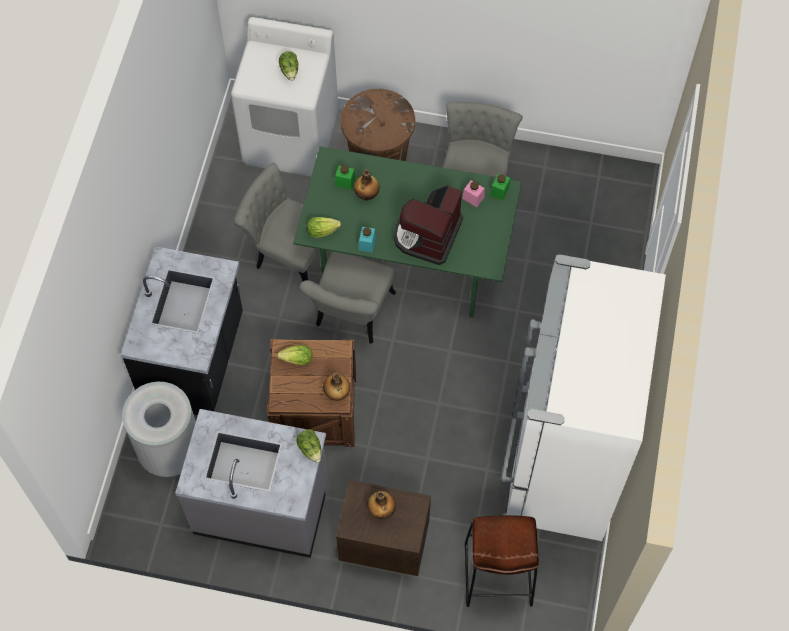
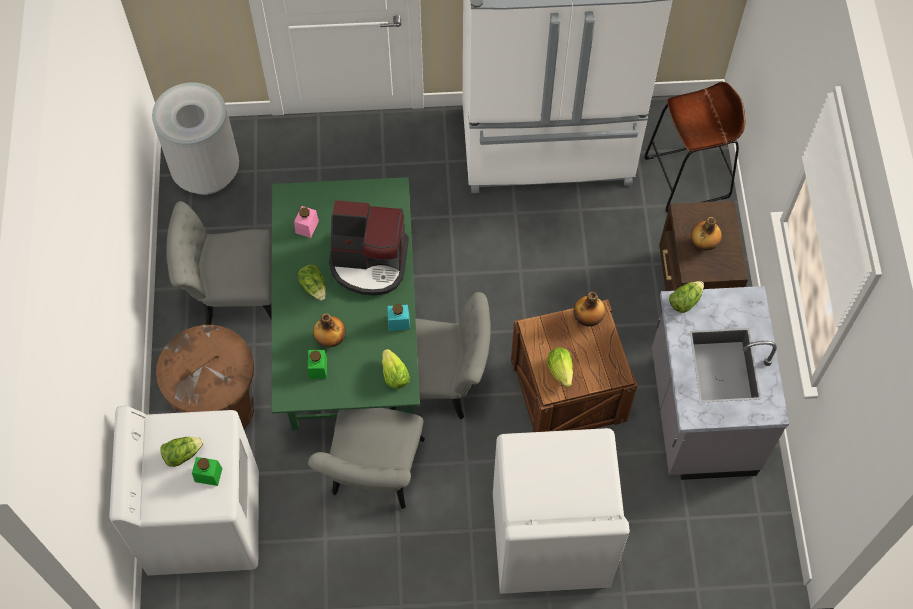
camera: 105 degrees left, 0 degrees up
(170, 450) = (670, 532): grey trash can -> grey trash can (206, 171)
(195, 360) = (548, 541): black counter -> white washing machine
(416, 192) = (314, 287): none -> lettuce
(499, 191) = (291, 202): green jar -> green jar (208, 475)

